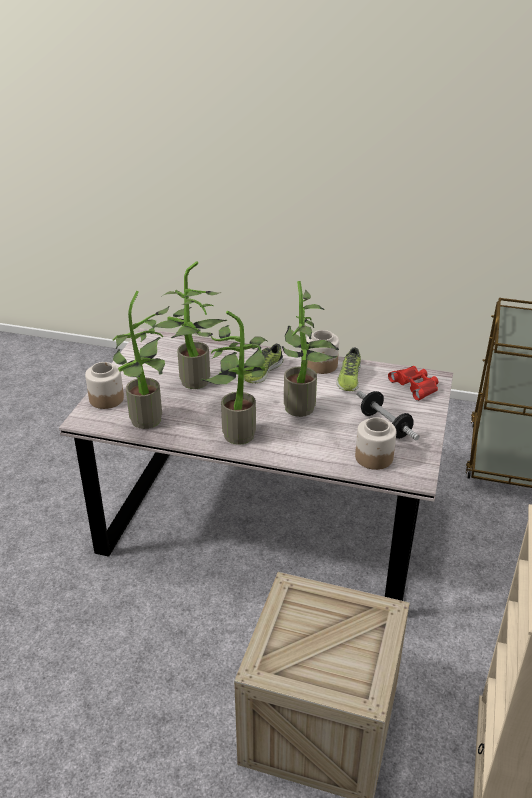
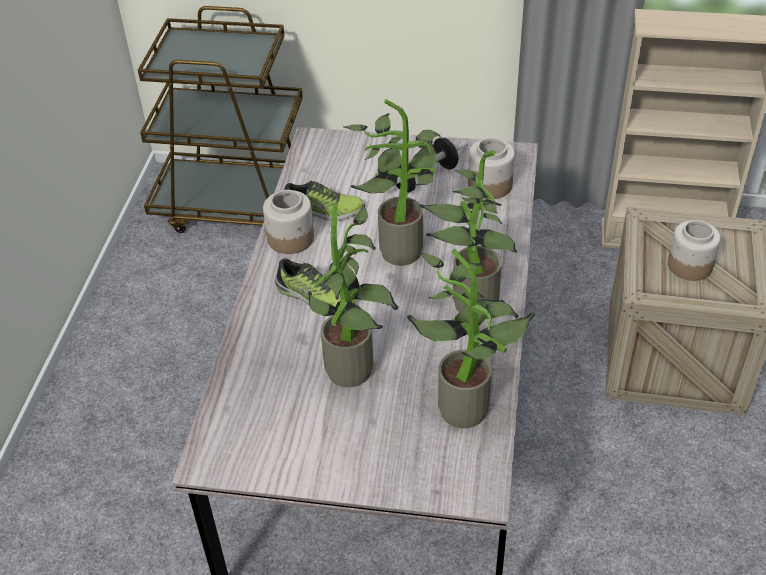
camera: 95 degrees left, 10 degrees up
(106, 399) = (416, 475): jar -> jar (689, 265)
(415, 386) = (333, 155): red binoculars -> none

